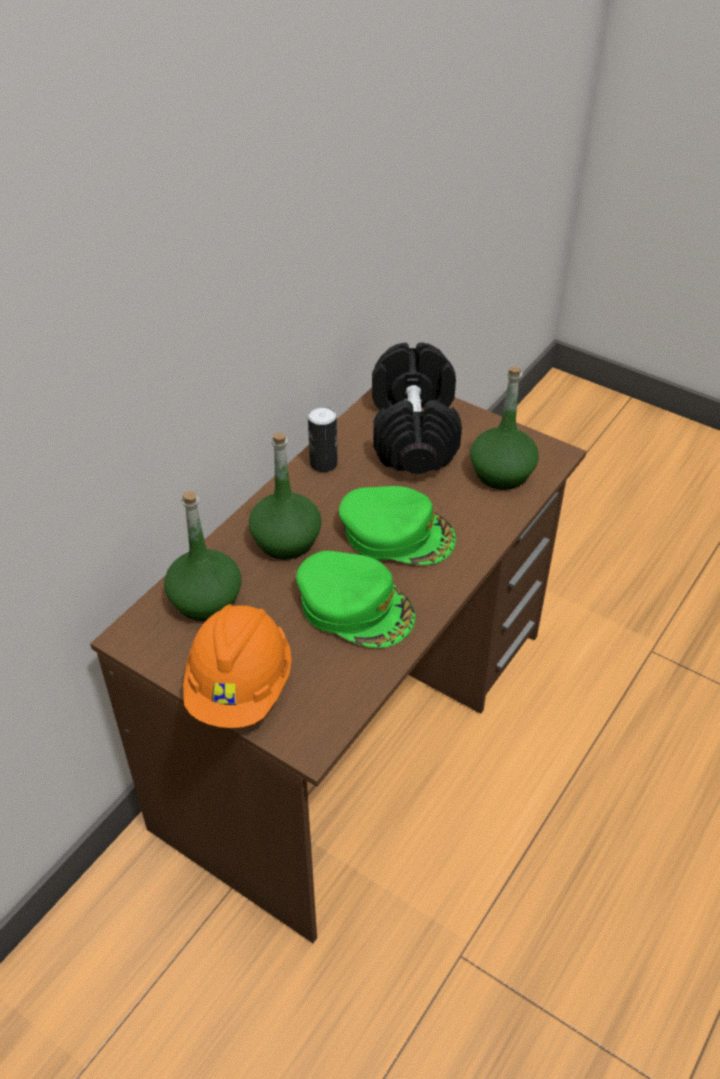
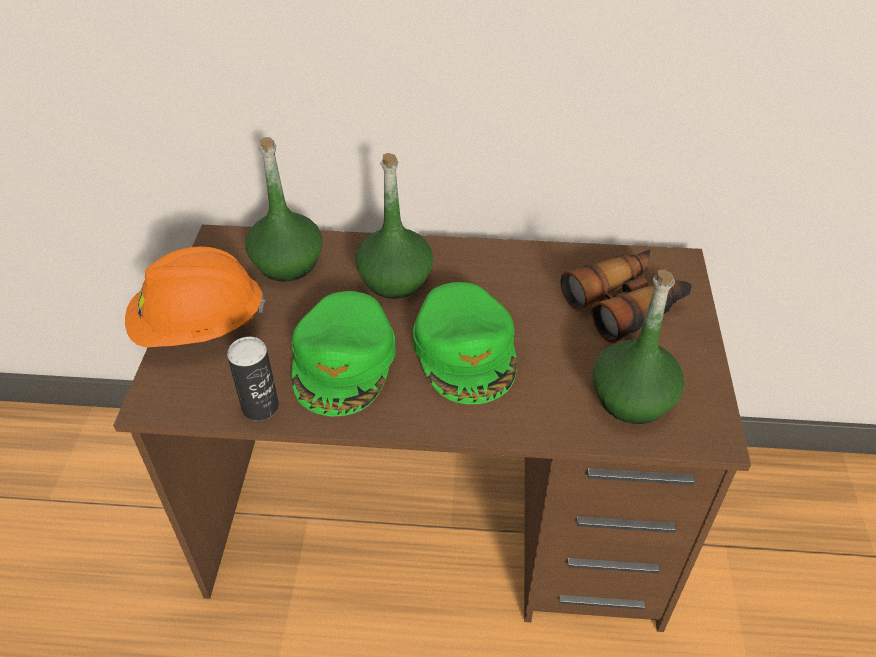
camera: 60 degrees right, 0 degrees up
(323, 463) = (518, 260): can -> can (260, 407)
(414, 432) = (626, 304): black dumbbell -> binoculars

